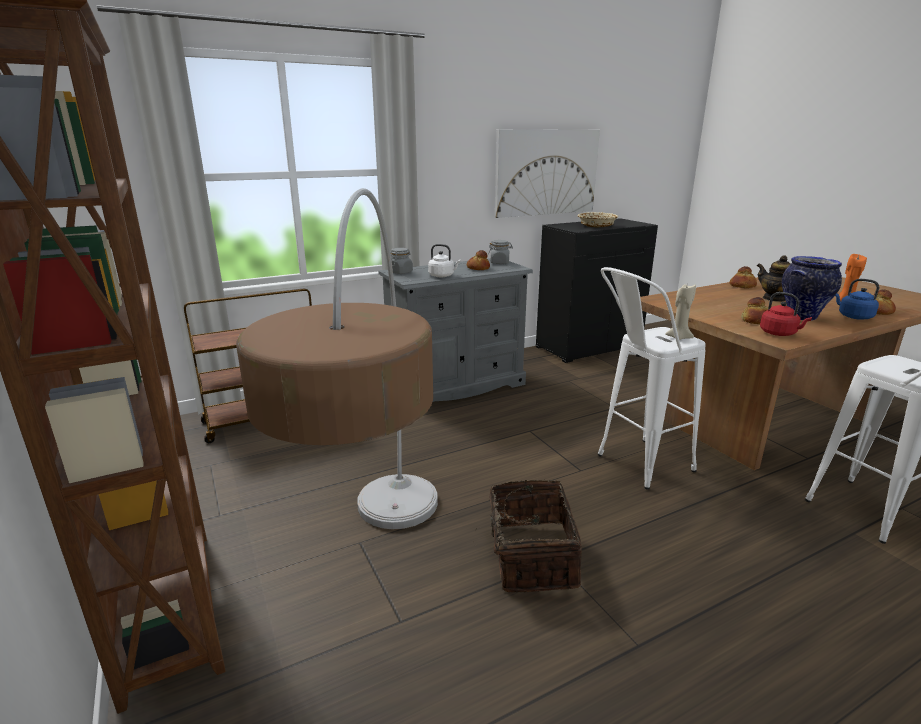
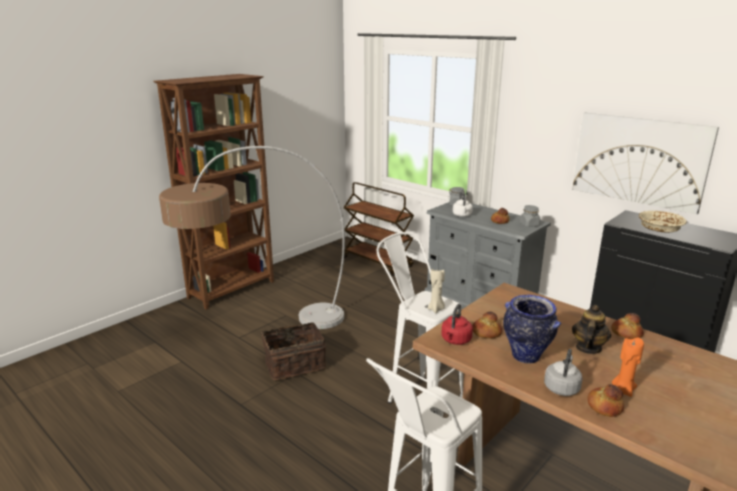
camera: 70 degrees right, 0 degrees up
(853, 316) = (561, 387): blue kettle -> grey kettle

